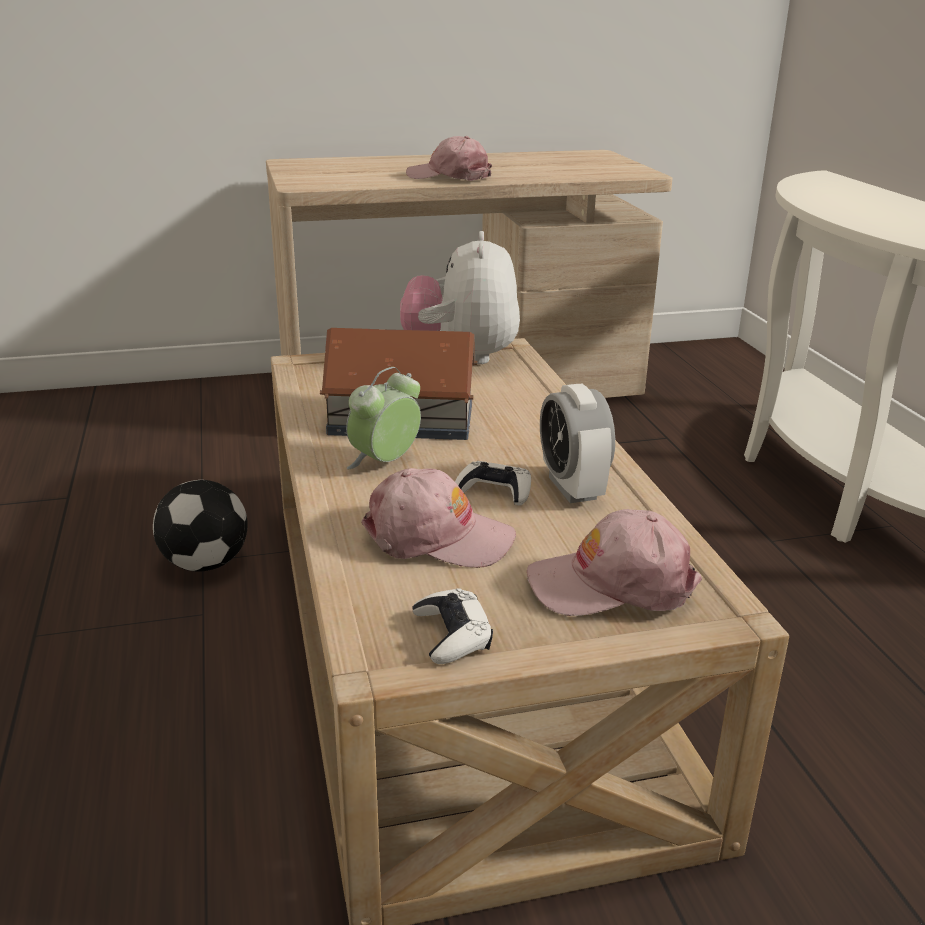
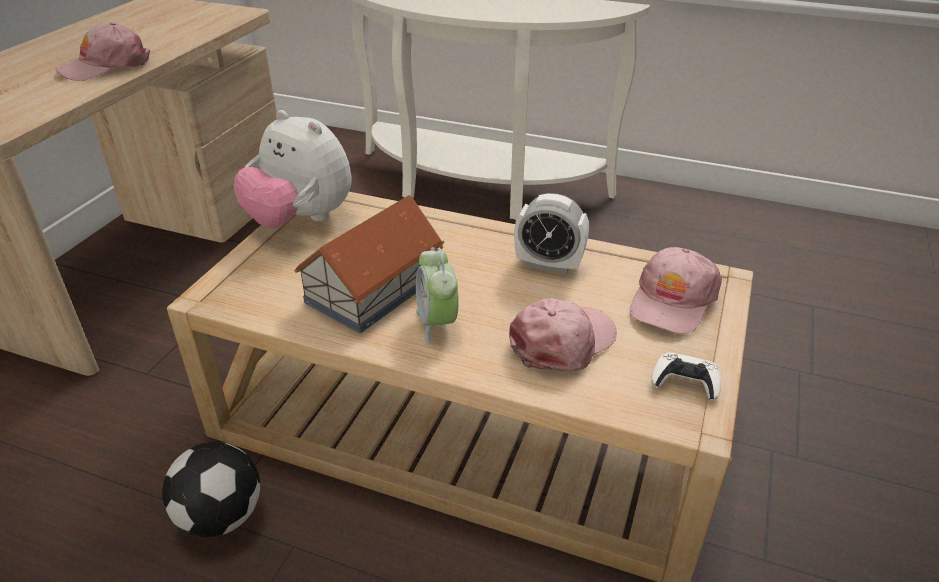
camera: 55 degrees left, 10 degrees up
(494, 491) = (524, 294): white game controller -> none

